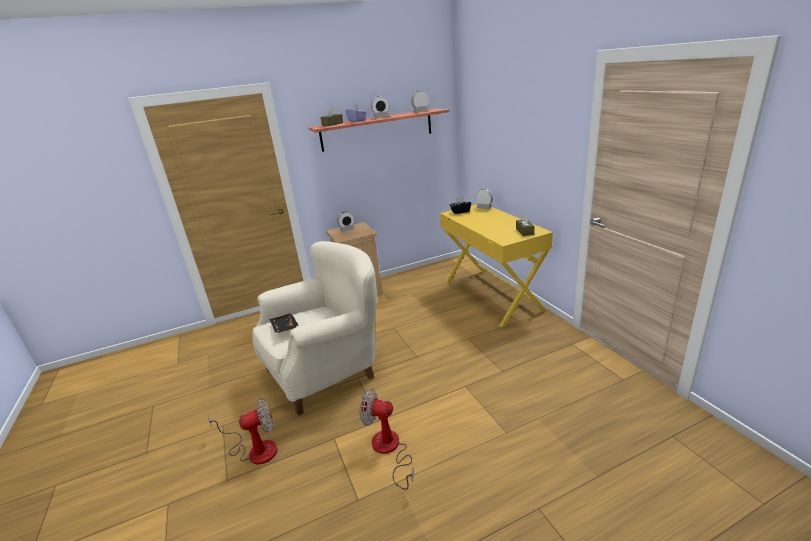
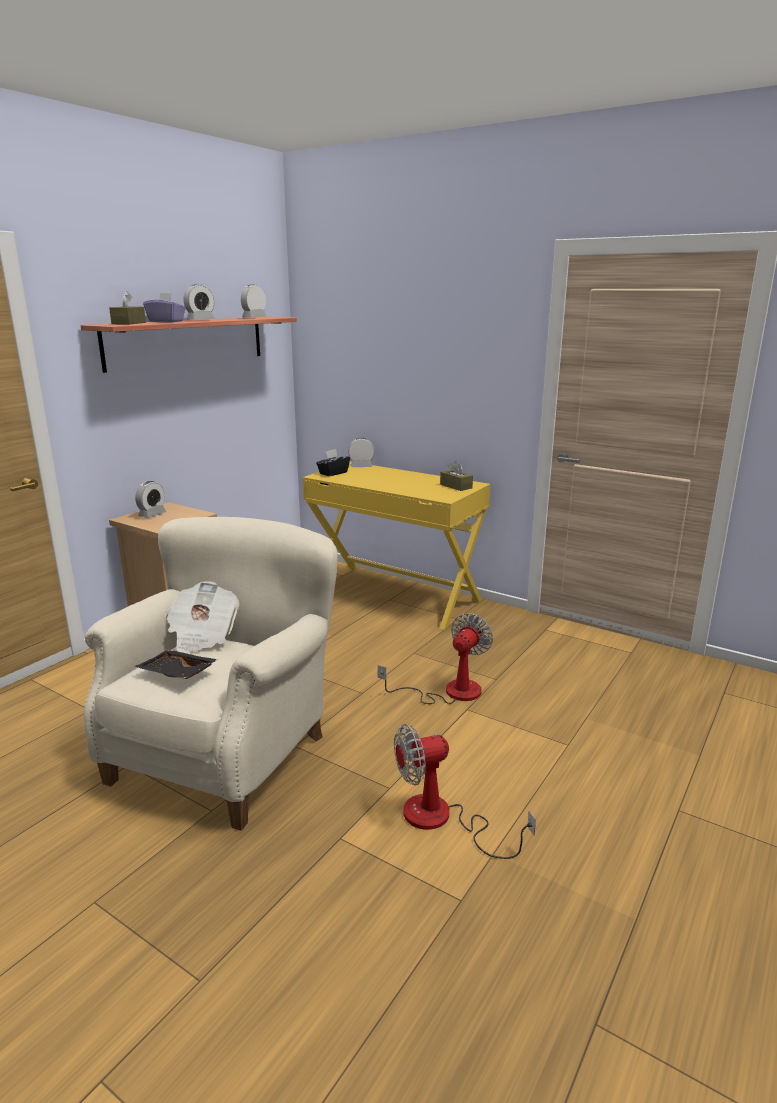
camera: 35 degrees left, 5 degrees down
(255, 449) = (208, 910): fan -> fan (449, 692)
(317, 307) = (203, 635): none -> newspaper

